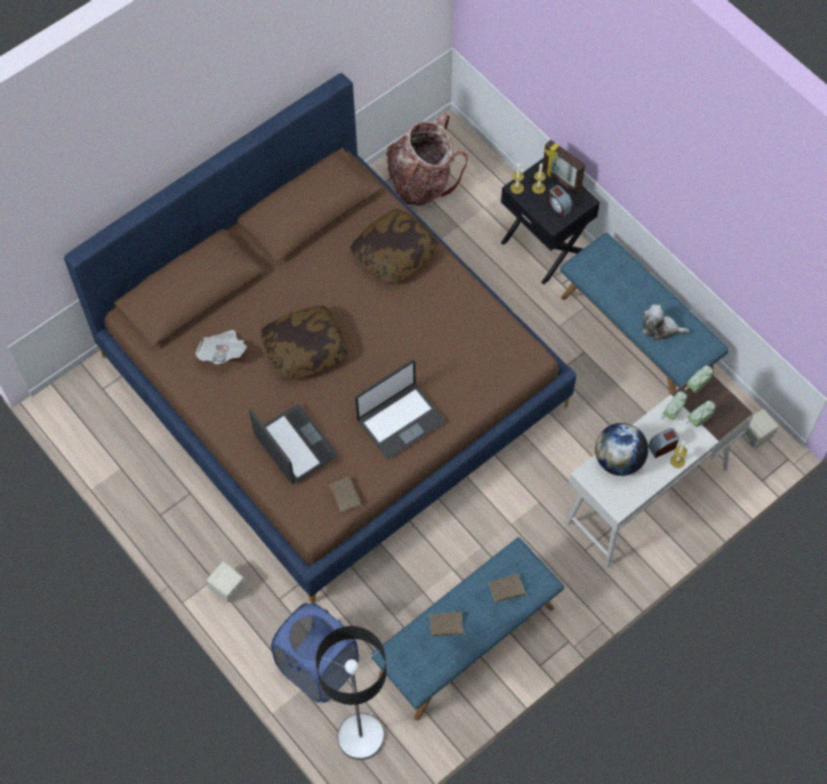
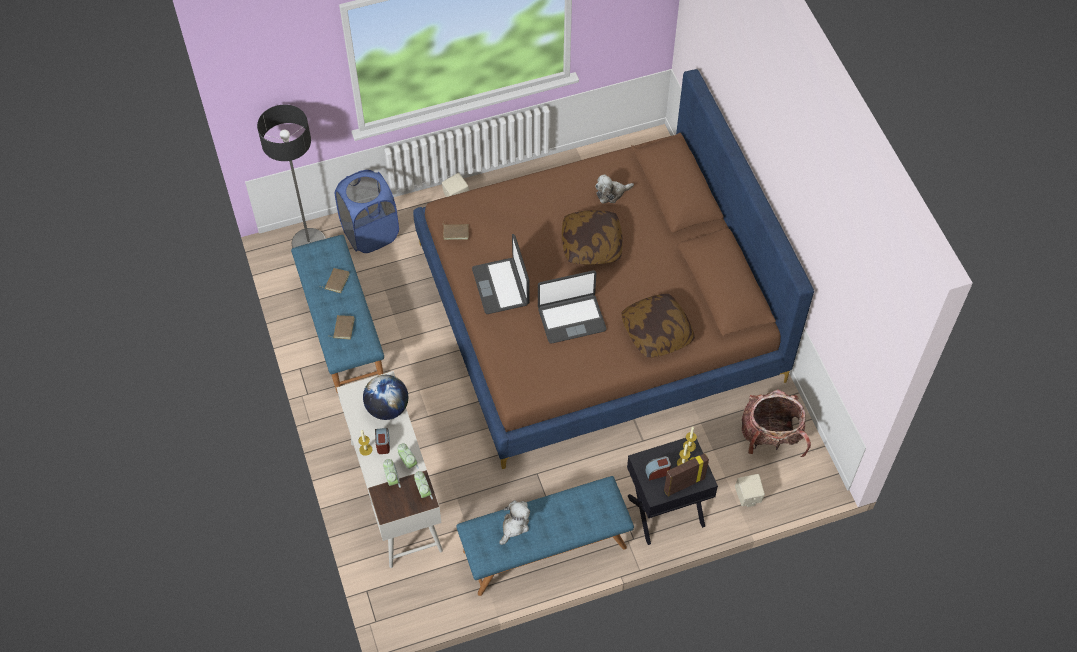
camera: 110 degrees right, 5 degrees down
(223, 353) = (611, 193): newspaper -> plush toy
(294, 446) = (510, 213): laptop -> laptop (571, 318)
(755, 437) = (408, 604): beige speaker -> beige speaker (747, 497)

